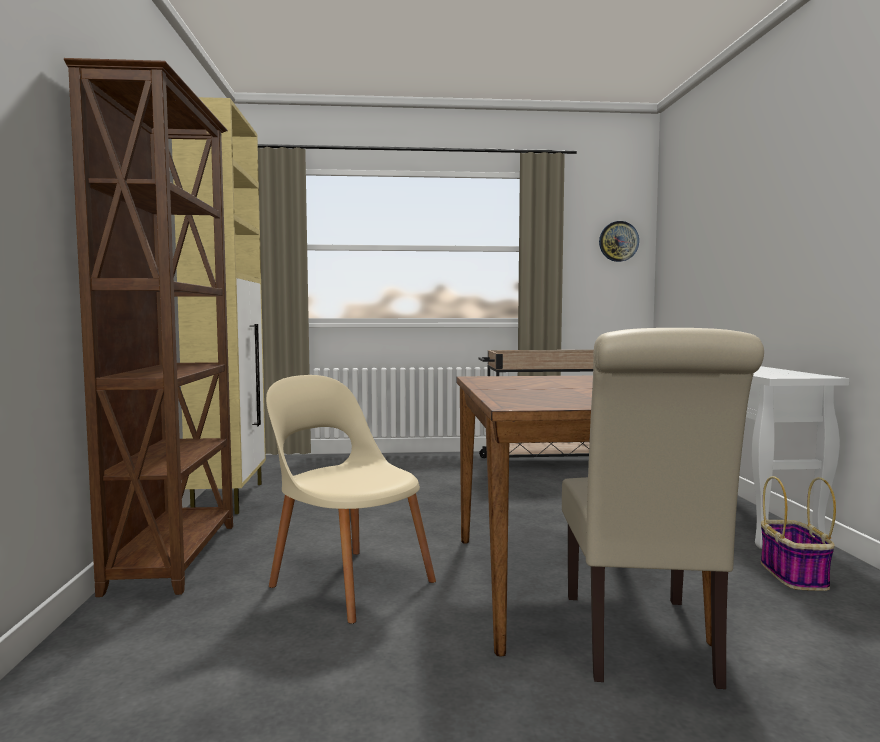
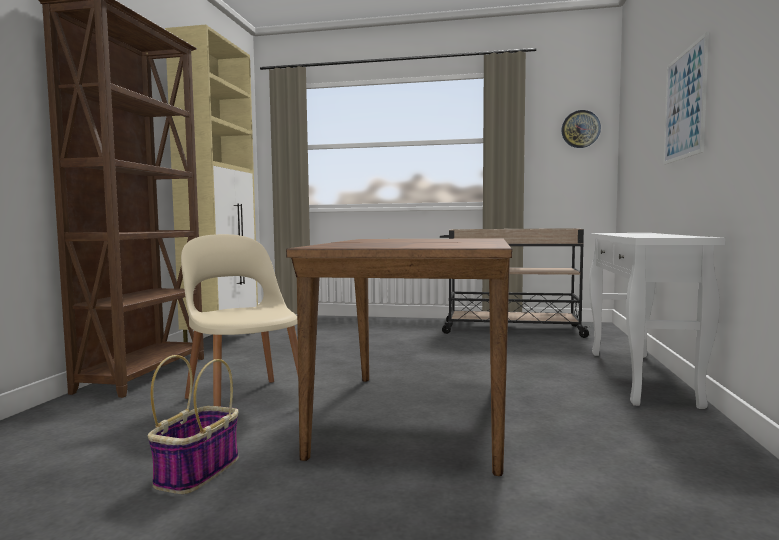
camera: 15 degrees right, 0 degrees up
(641, 643) = (432, 465): beige chair -> none
(775, 236) = (684, 105): none -> picture
(792, 574) = (643, 428): basket -> basket (198, 471)

